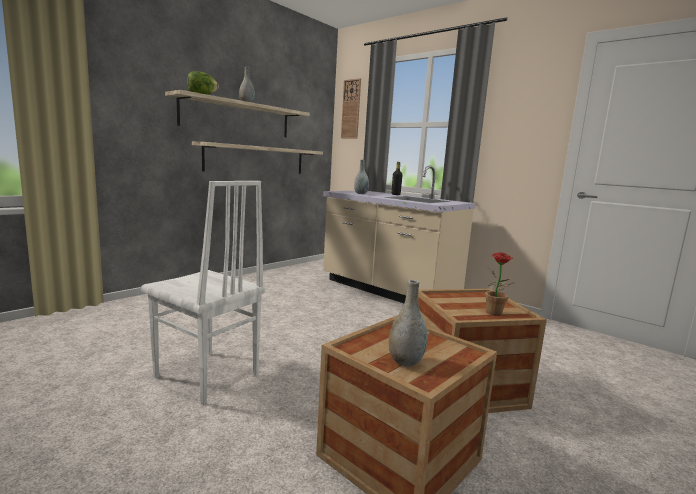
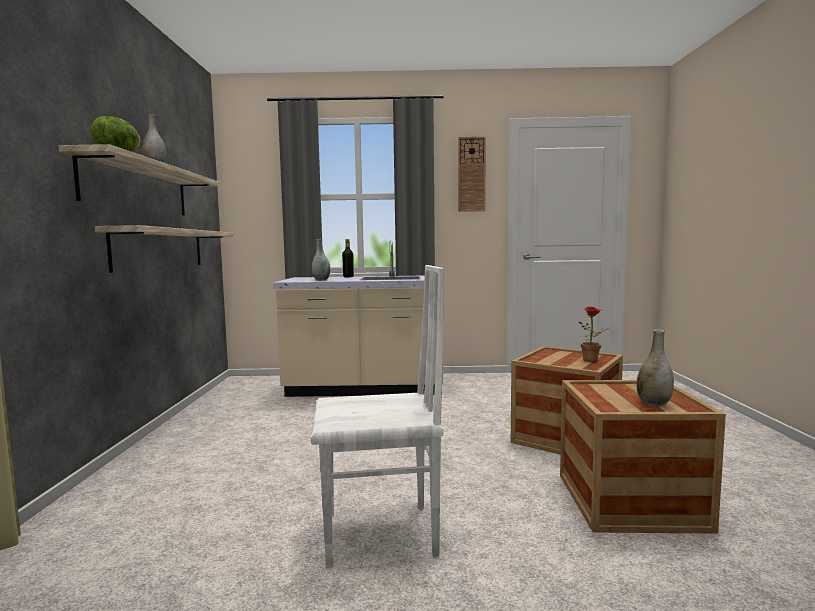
camera: 40 degrees left, 5 degrees down
(351, 109) = (248, 177): wall clock -> wall clock (471, 174)

